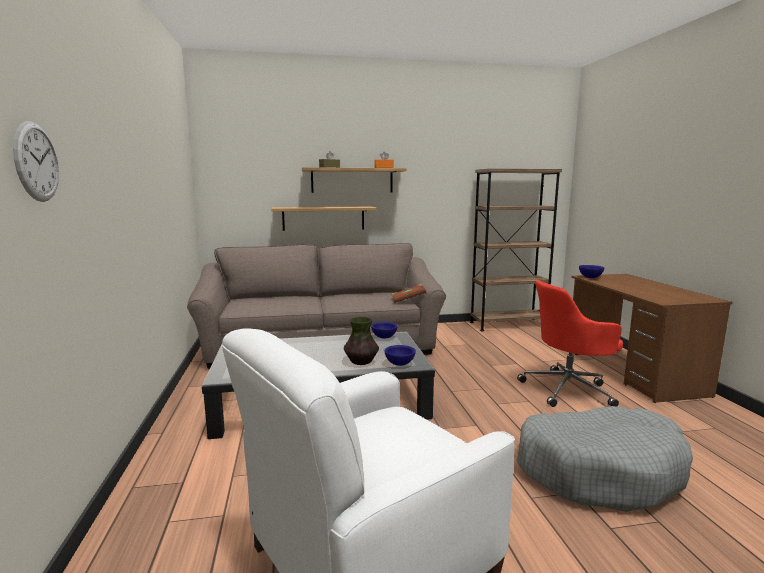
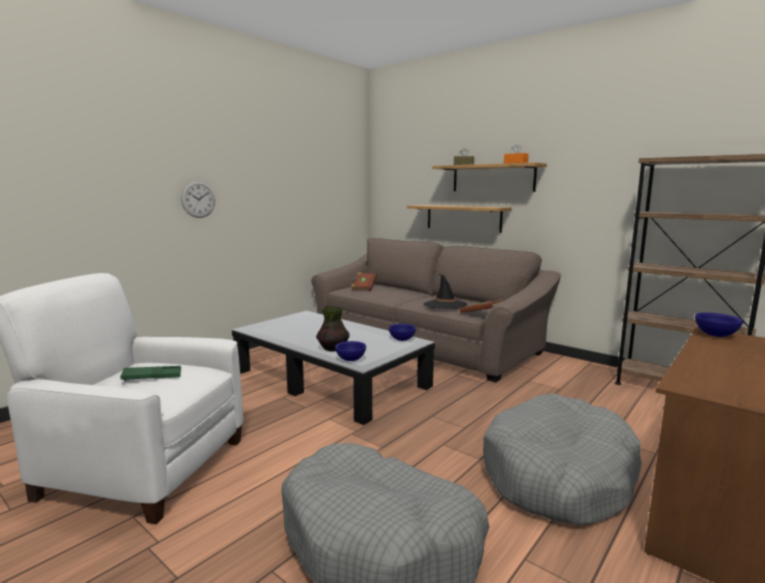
camera: 50 degrees right, 0 degrees up
(36, 162) = (105, 169): wall clock -> wall clock (198, 199)
(250, 303) = (363, 288): none -> brown book
(364, 300) = (445, 305): none -> black hat
(385, 438) = (152, 377): none -> green tray
(568, 389) = (558, 475): red office chair -> grey dog bed

